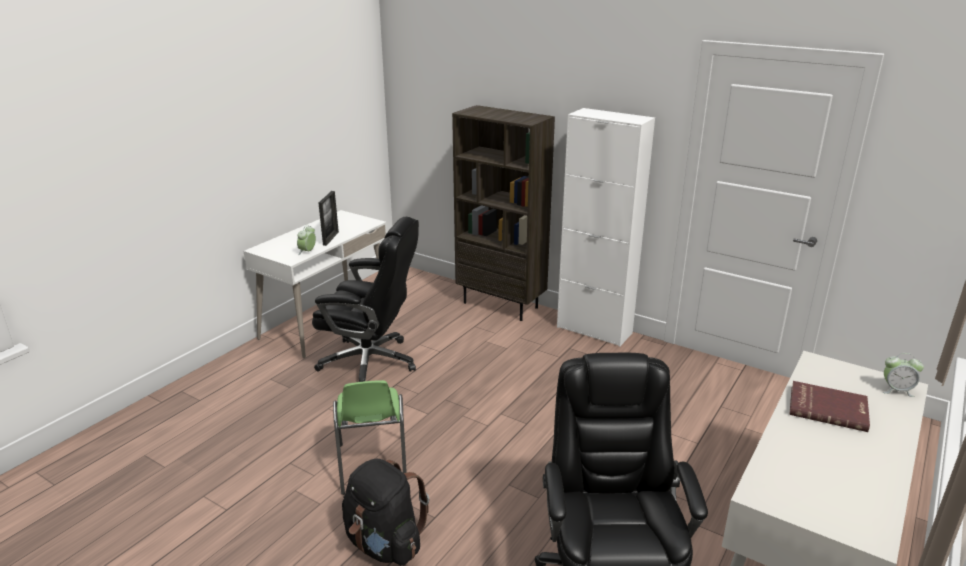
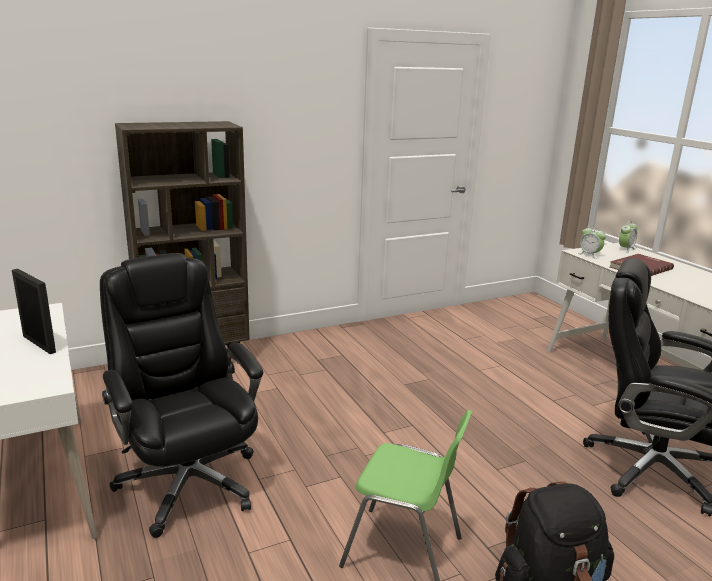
camera: 60 degrees left, 5 degrees down
(307, 252) = (50, 369): alarm clock -> alarm clock (589, 255)
(371, 362) = (188, 482): black office chair -> black office chair turned 75 degrees counterclockwise
(594, 330) = (305, 339): white cabinet -> none

